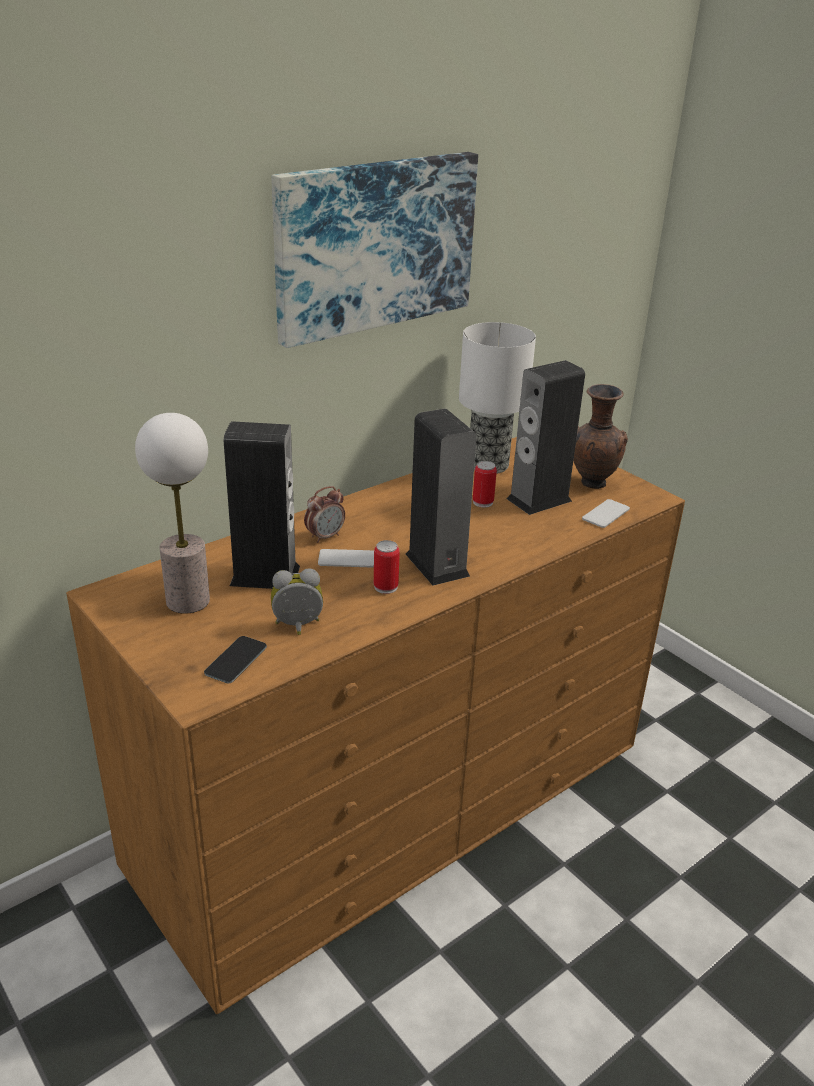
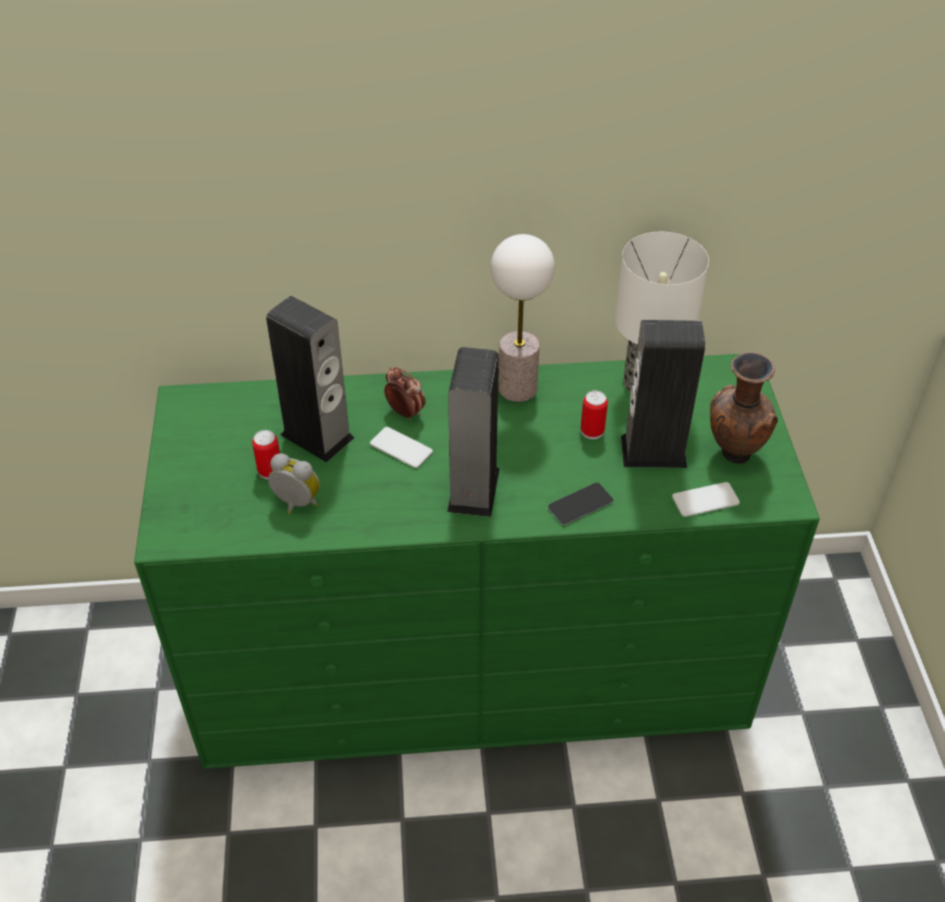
camera: 35 degrees right, 15 degrees up
(188, 601) = (236, 437): table lamp -> table lamp (518, 389)
(236, 660) = (221, 516): phone -> phone (580, 504)
(325, 536) = (405, 412): alarm clock -> alarm clock turned 135 degrees counterclockwise
(374, 245) = (518, 135): picture -> none
(385, 587) = (405, 494): can -> can (270, 471)
(396, 800) = (472, 663): brown dresser -> green dresser

